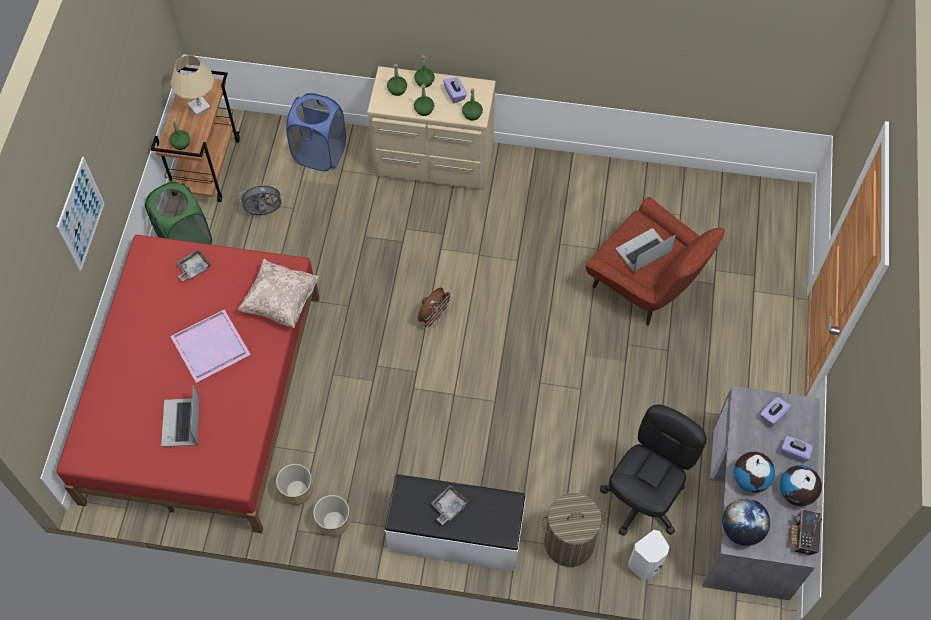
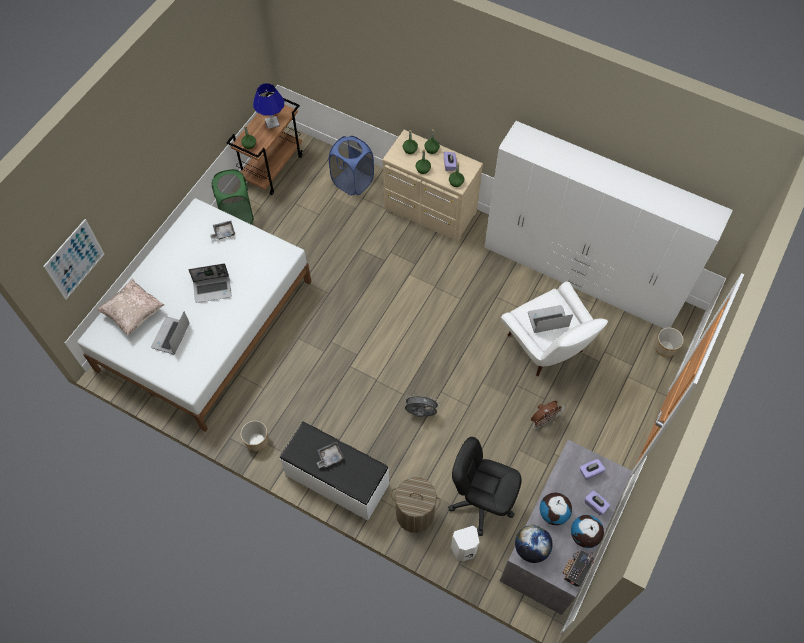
camera: 20 degrees right, 0 degrees up
(80, 214) = (146, 169): picture -> picture (74, 259)
(199, 106) = (272, 123): beige table lamp -> blue table lamp
(202, 396) = (205, 324): red bed -> white bed
(211, 345) = (213, 289): purple tray -> laptop
(264, 212) = (298, 211): grey fan -> grey fan (420, 413)
(281, 302) = (272, 274): beige pillow -> beige pillow (134, 313)
(297, 490) = (241, 410): planter -> planter (665, 348)
(434, 317) = (385, 321): brown fan -> brown fan (543, 420)
(643, 500) = (481, 502): black office chair -> black office chair turned 120 degrees counterclockwise
(646, 286) = (547, 347): red armchair -> white armchair
(650, 185) = (580, 275): none -> white wardrobe

